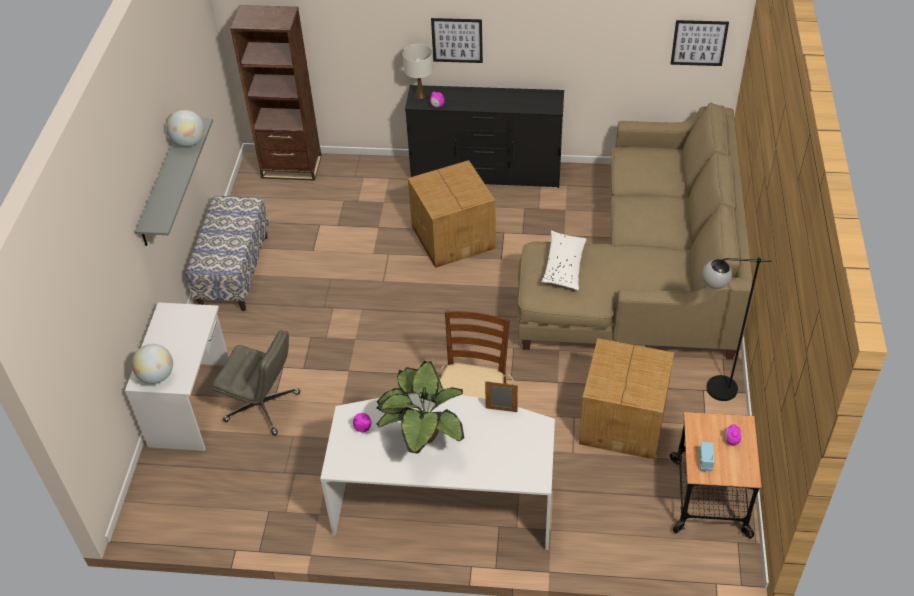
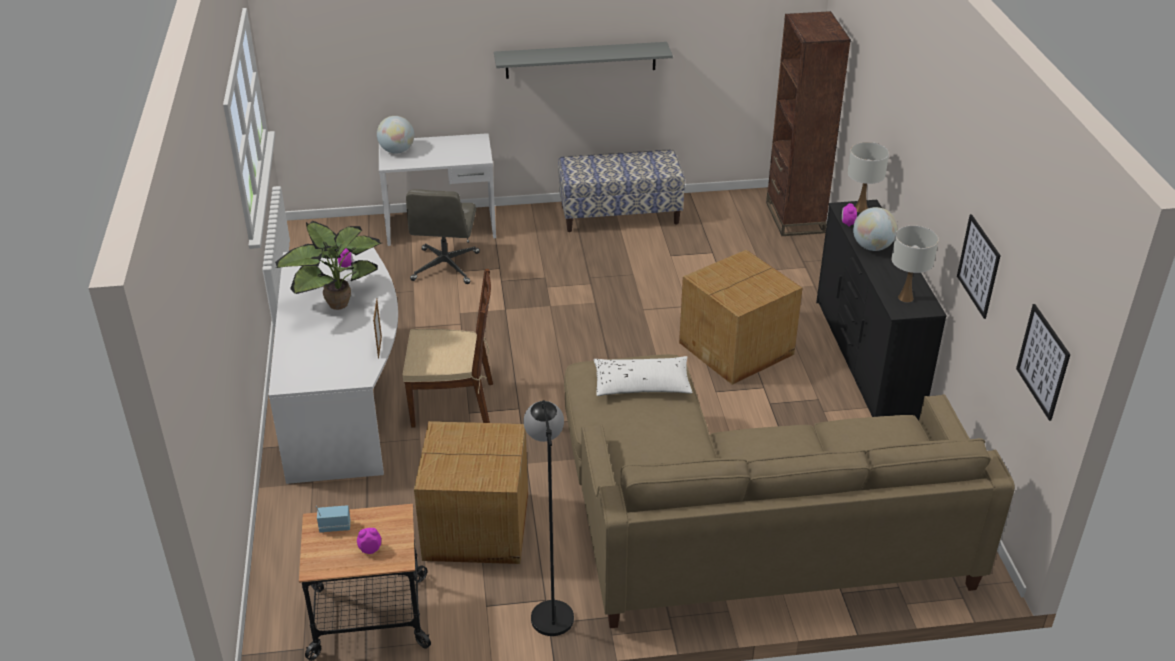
camera: 75 degrees right, 10 degrees down
(189, 142) = (628, 51): globe -> globe (872, 247)
(457, 40) = (911, 172): picture -> picture (978, 266)
(539, 102) = (905, 298): none -> white table lamp

